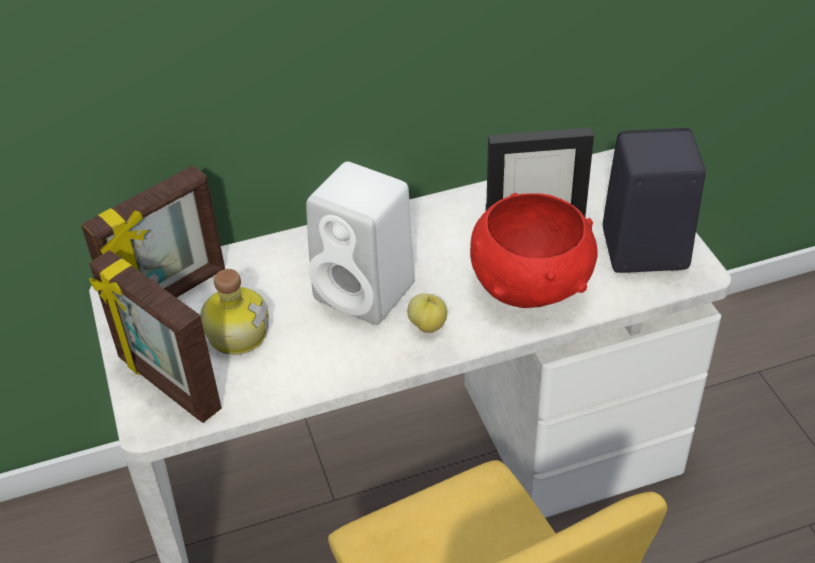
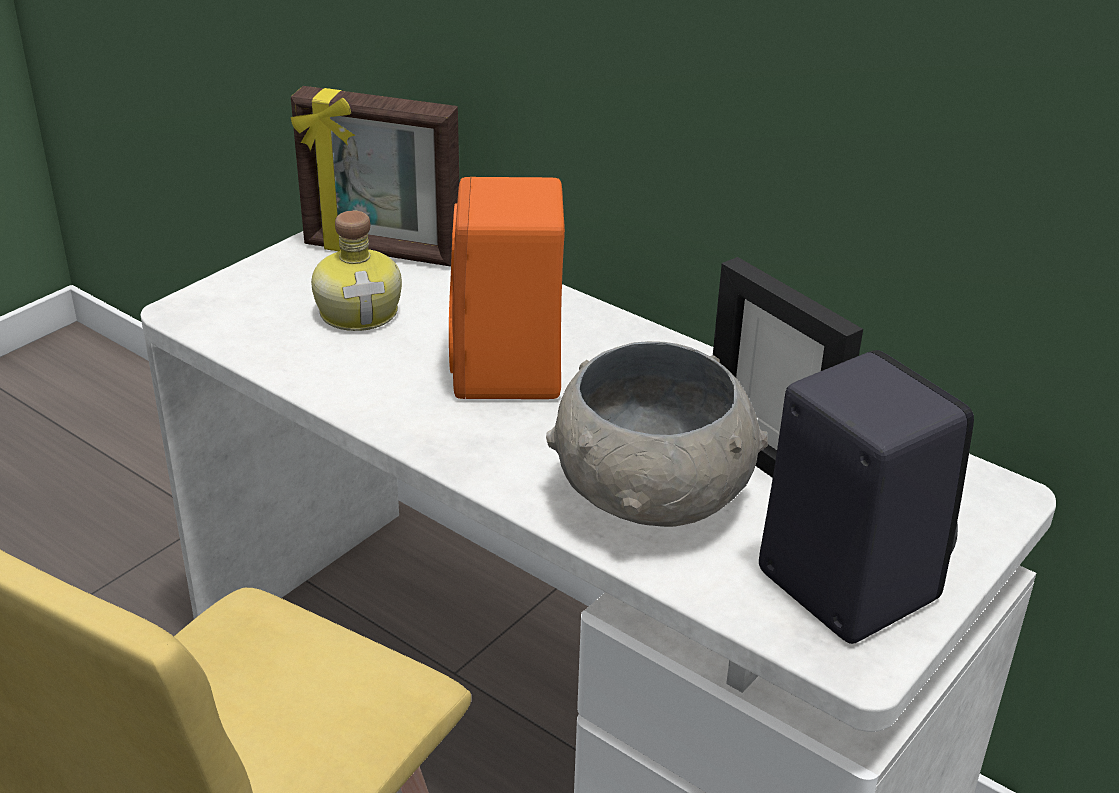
camera: 55 degrees right, 10 degrees down
(167, 385) = (247, 299): picture frame -> none
(367, 292) = (509, 373): white speaker -> orange speaker
(428, 325) = (493, 437): apple -> none
(531, 286) = (651, 499): red bowl -> grey bowl

